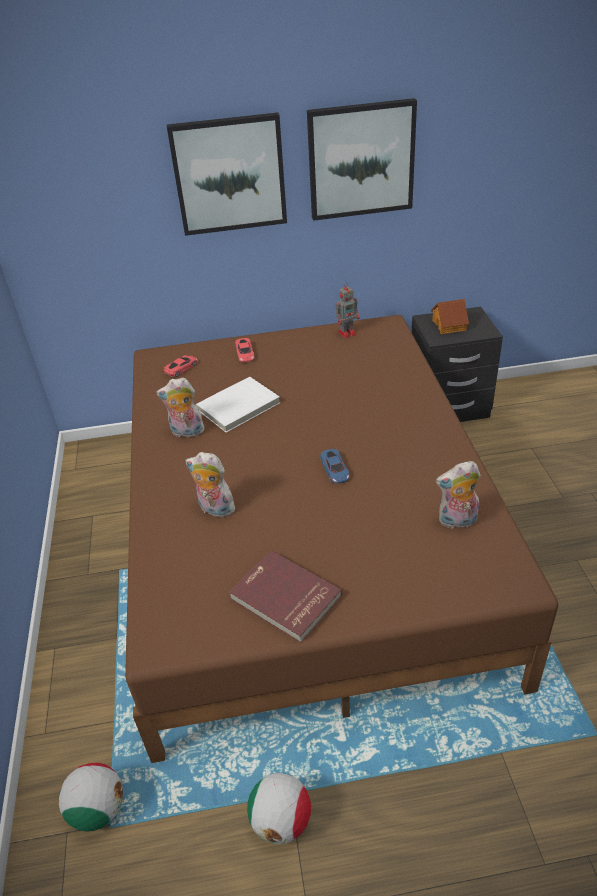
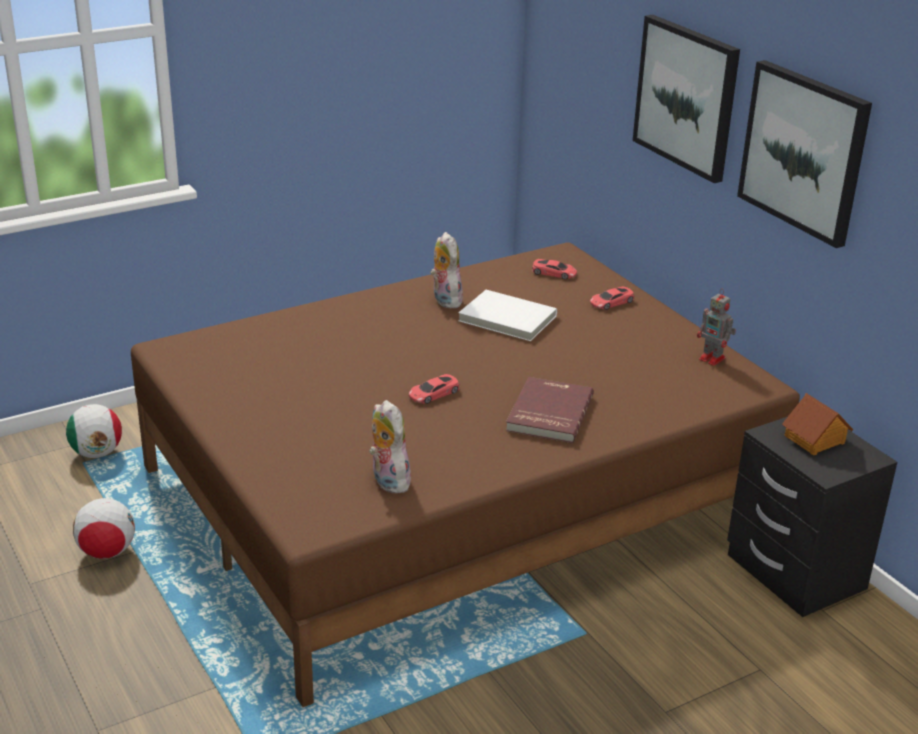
camera: 65 degrees right, 10 degrees down
(214, 509) = (338, 339): plush toy -> none
(284, 598) = (237, 397): red book -> red book (548, 413)
(335, 469) = (433, 393): blue toy car -> red toy car

